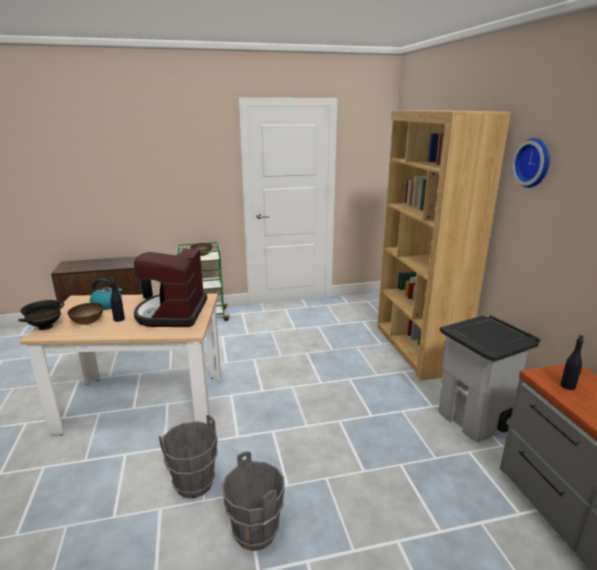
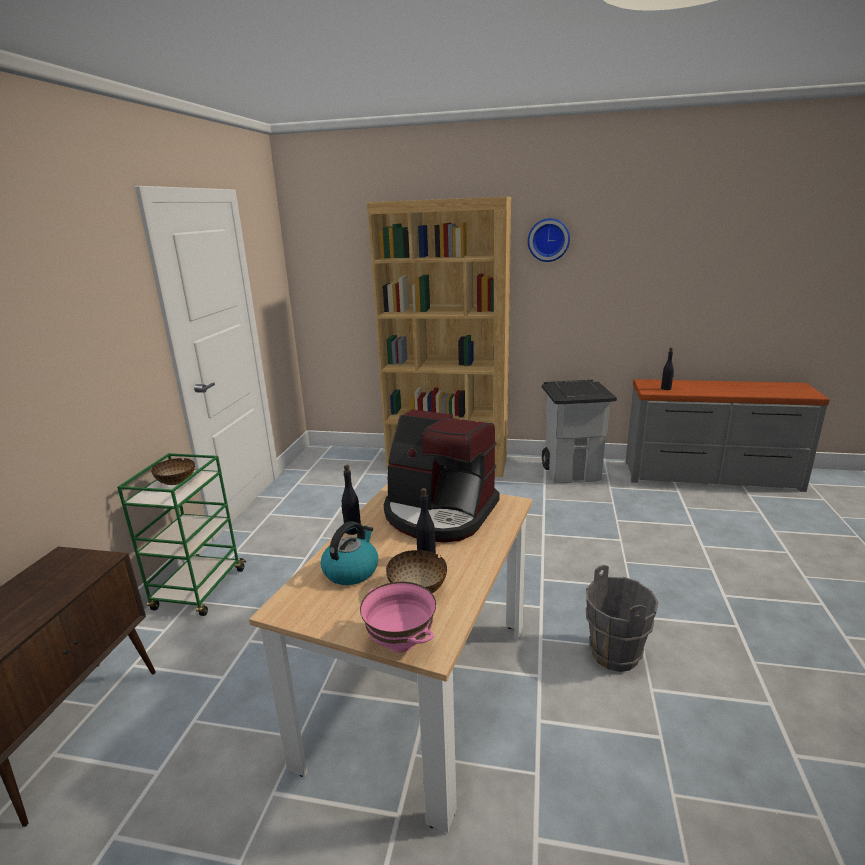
camera: 65 degrees left, 0 degrees up
(46, 327) = (401, 642): black bowl -> pink bowl
(255, 532) = (691, 619): grey bucket -> none

